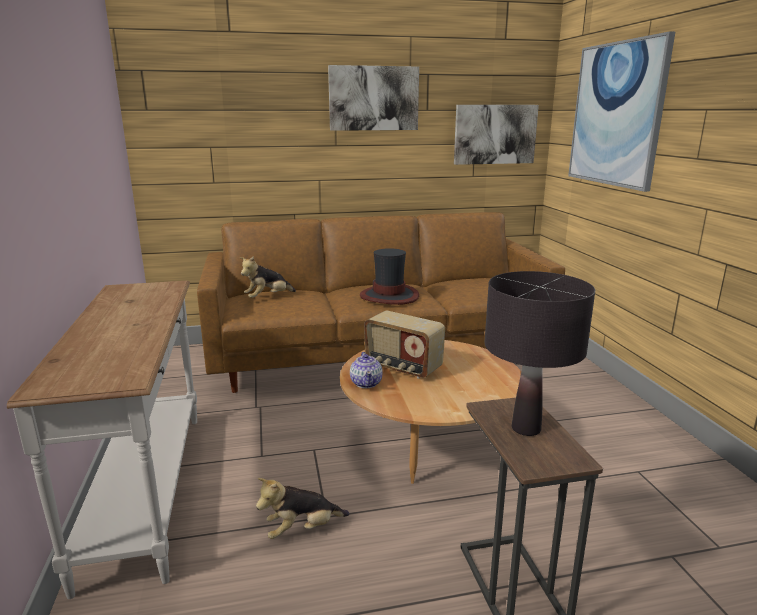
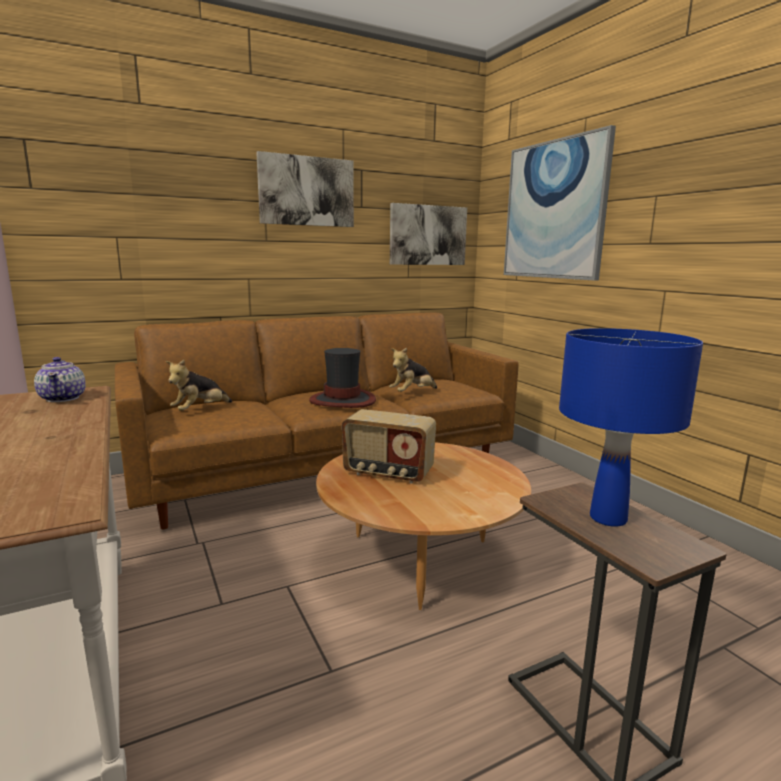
camera: 15 degrees left, 5 degrees down
(302, 529) = (305, 695): plush toy -> plush toy (412, 393)
(366, 383) = (354, 494): teapot -> teapot (63, 398)
(526, 429) = (608, 518): black table lamp -> blue table lamp

